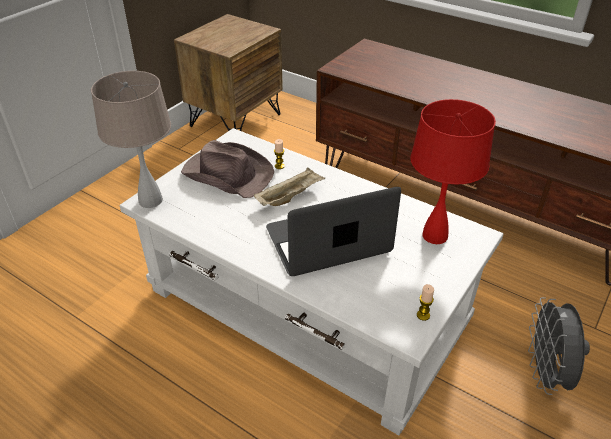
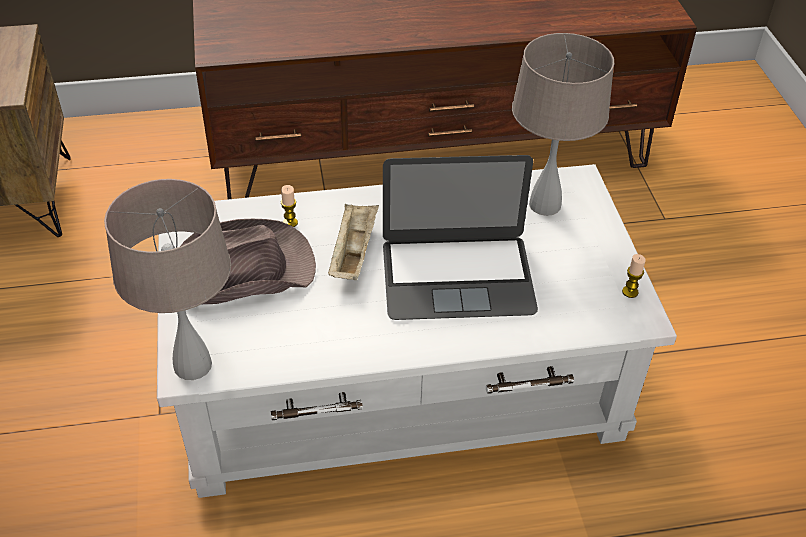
camera: 45 degrees left, 5 degrees up
(328, 240) = (457, 276): laptop -> laptop turned 120 degrees counterclockwise
(435, 235) = (545, 204): red table lamp -> beige table lamp
(545, 374) = (672, 290): grey fan -> none

